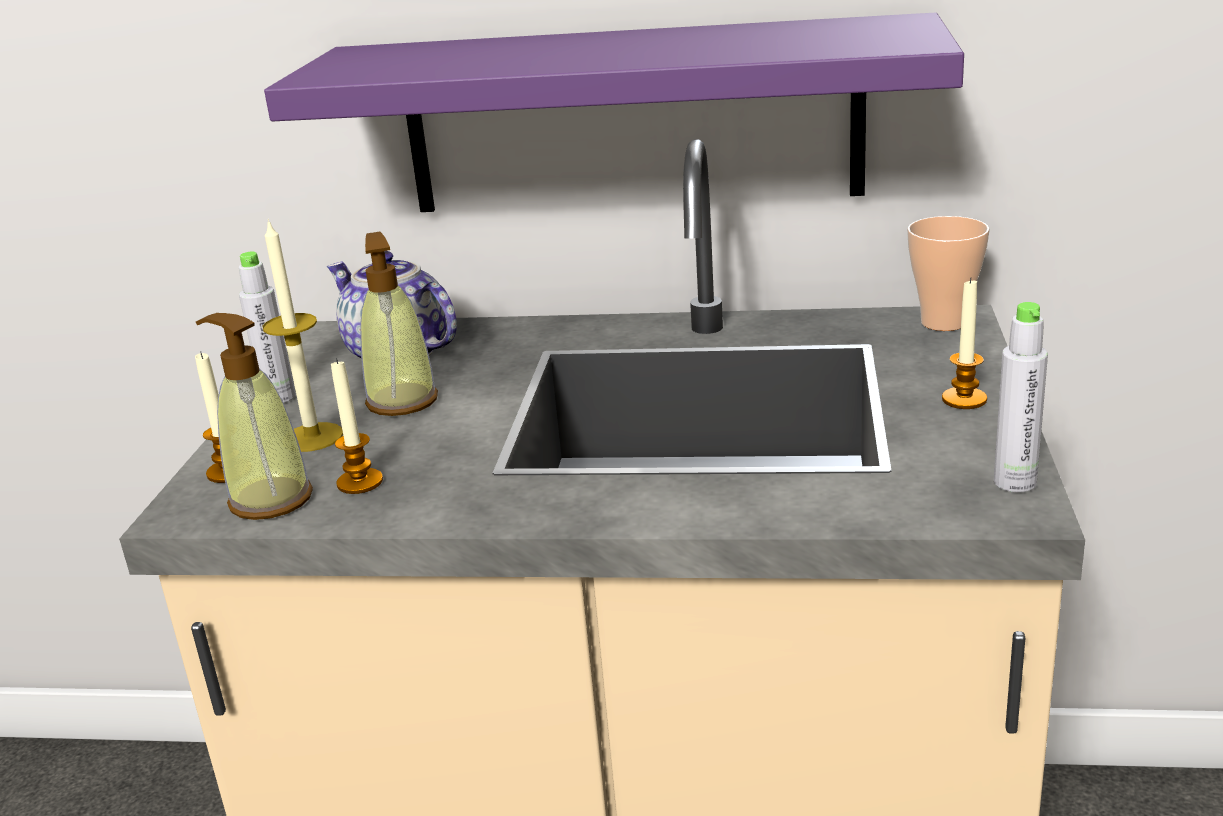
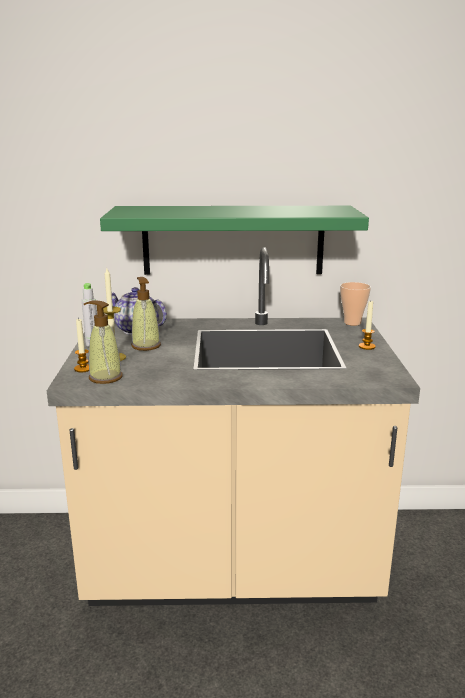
camera: 10 degrees left, 5 degrees down
(360, 482) = (140, 372): candle -> none
(631, 118) = (233, 240): purple shelf -> green shelf
(1015, 482) = (391, 371): grey bottle -> none

